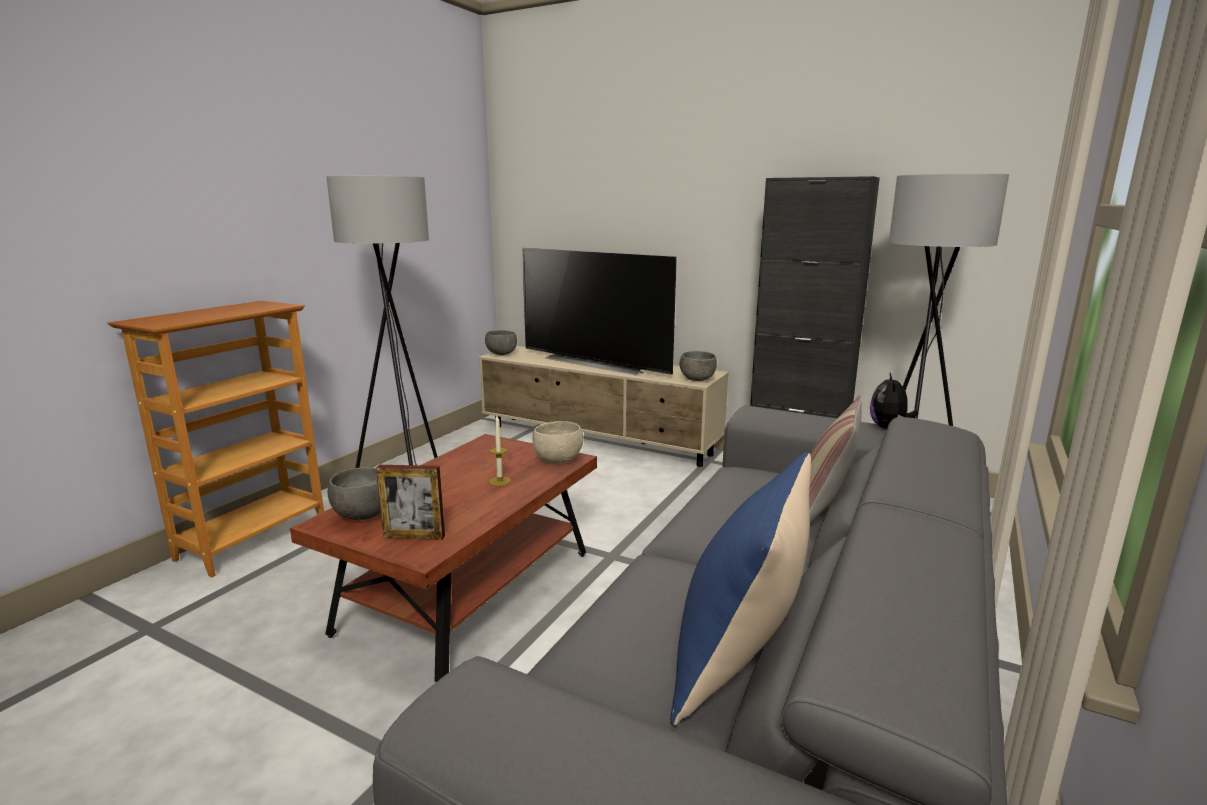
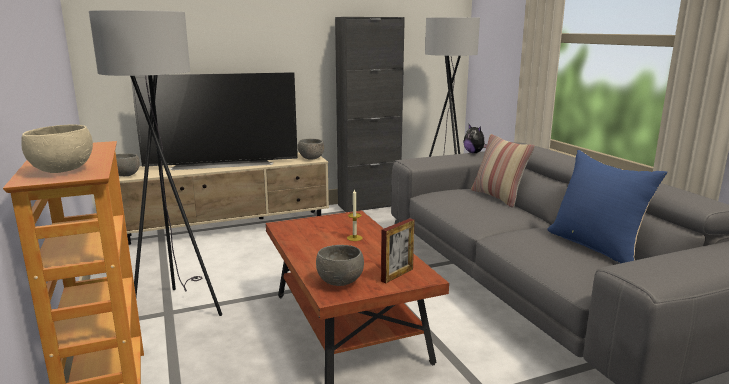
camera: 50 degrees left, 0 degrees up
(558, 460) = (350, 218): beige bowl -> beige bowl (62, 170)

